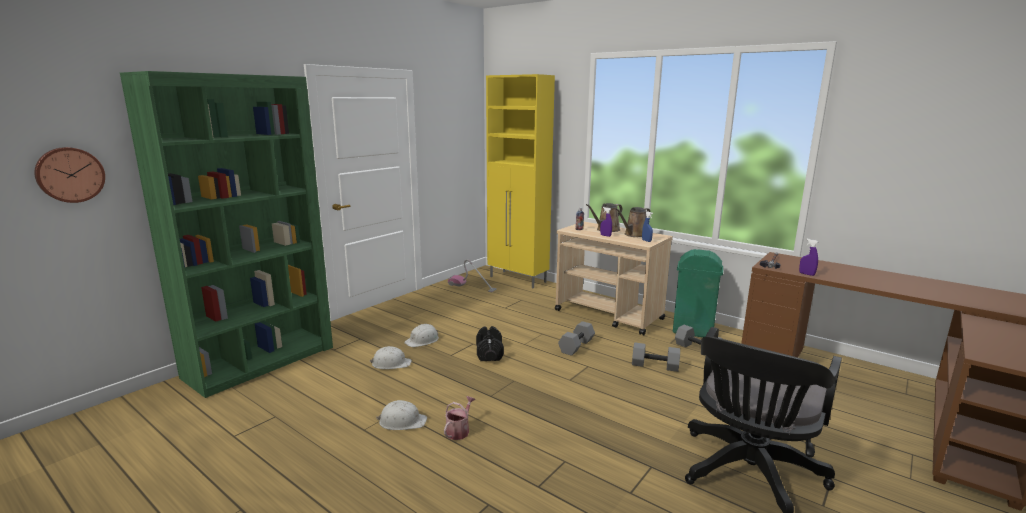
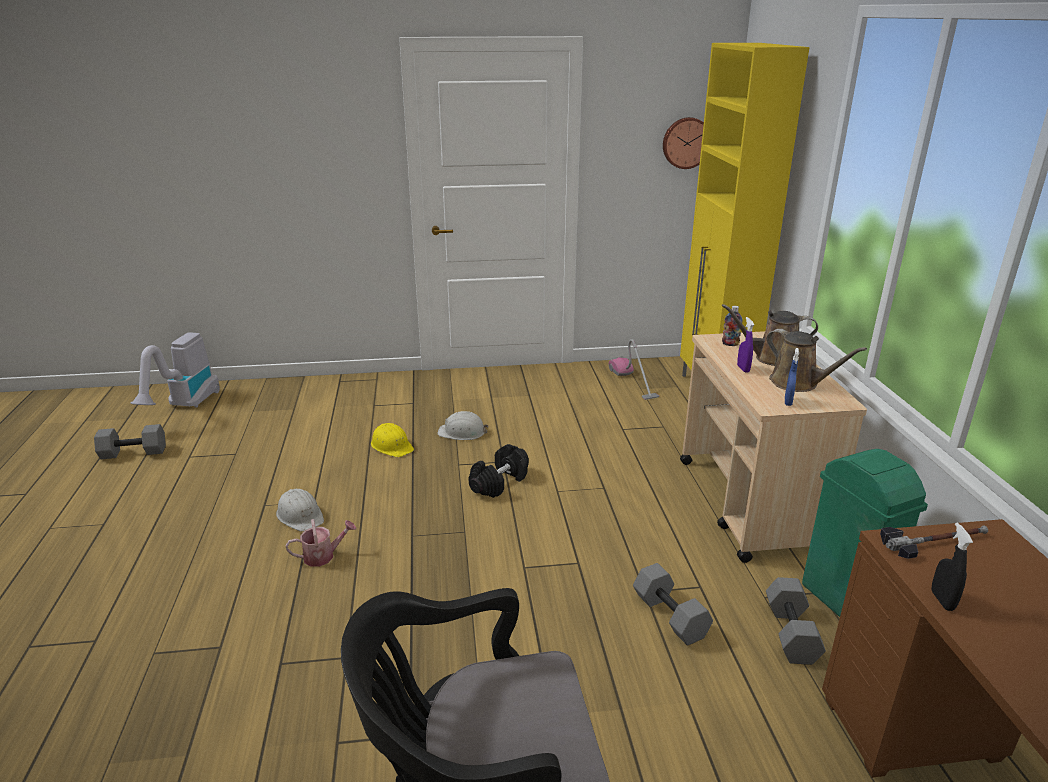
camera: 45 degrees right, 10 degrees up
(70, 174) = (141, 163): wall clock -> wall clock (686, 143)
(153, 412) = (184, 406): none -> vacuum cleaner
(261, 362) = (306, 392): green bookcase -> none
(391, 363) = (392, 446): white hard hat -> yellow hard hat
(576, 346) = (615, 527): grey dumbbell -> grey dumbbell (134, 452)
(634, 235) = (797, 383): brown watering can -> brown watering can turned 135 degrees counterclockwise
(806, 274) = (942, 600): purple spray bottle -> black spray bottle

